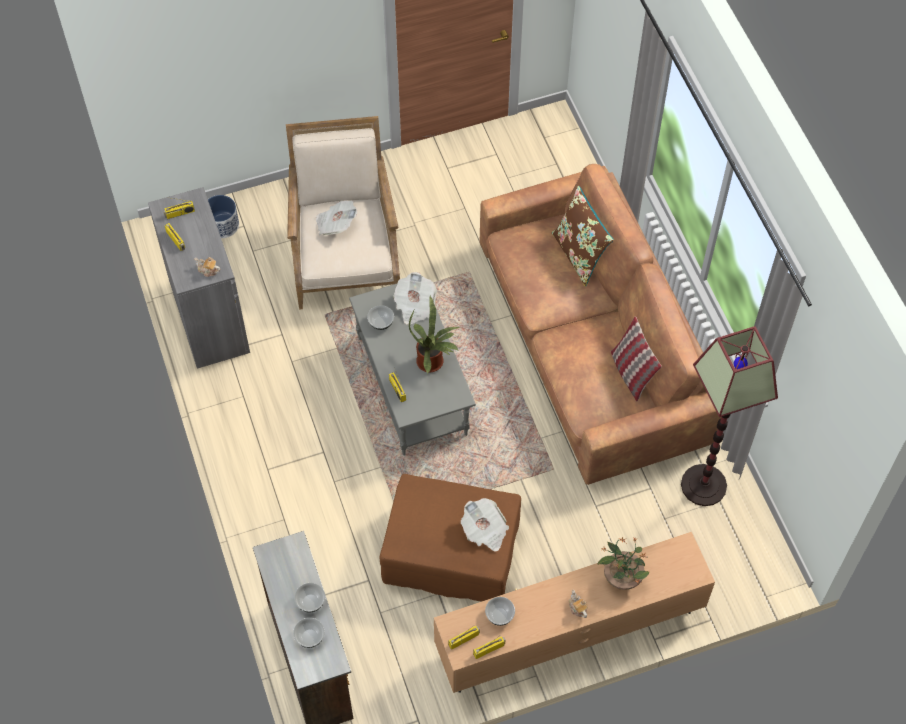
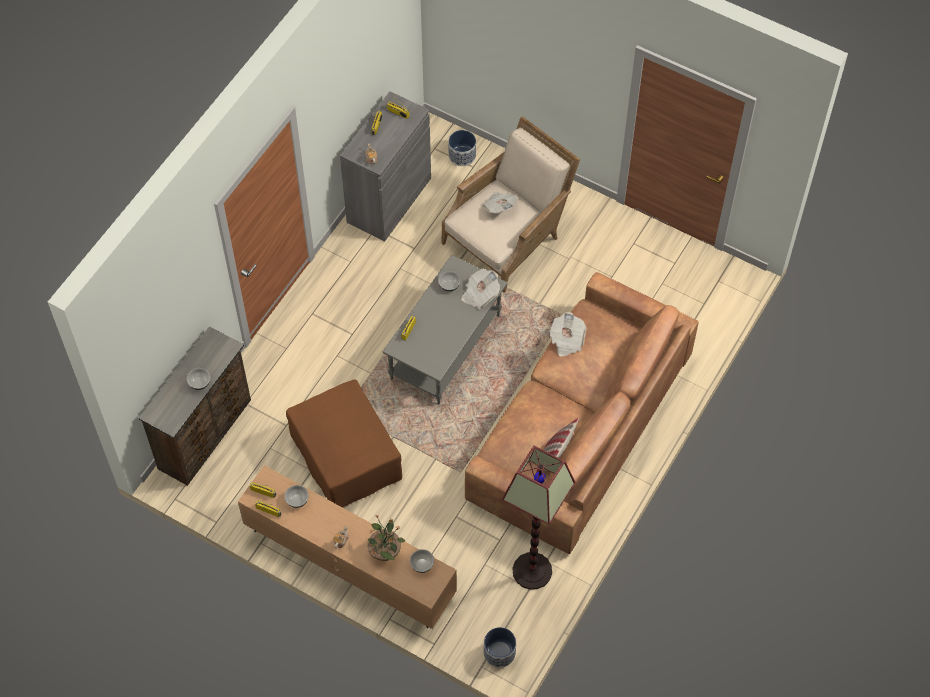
camera: 50 degrees right, 0 degrees up
(310, 636) = (177, 399): bowl -> bowl (422, 564)
(433, 362) = (447, 335): potted plant -> none
(485, 530) = (354, 452): newspaper -> newspaper (567, 340)
(579, 255) = (619, 361): brown pillow -> none
(763, 572) = (499, 653): none -> planter

